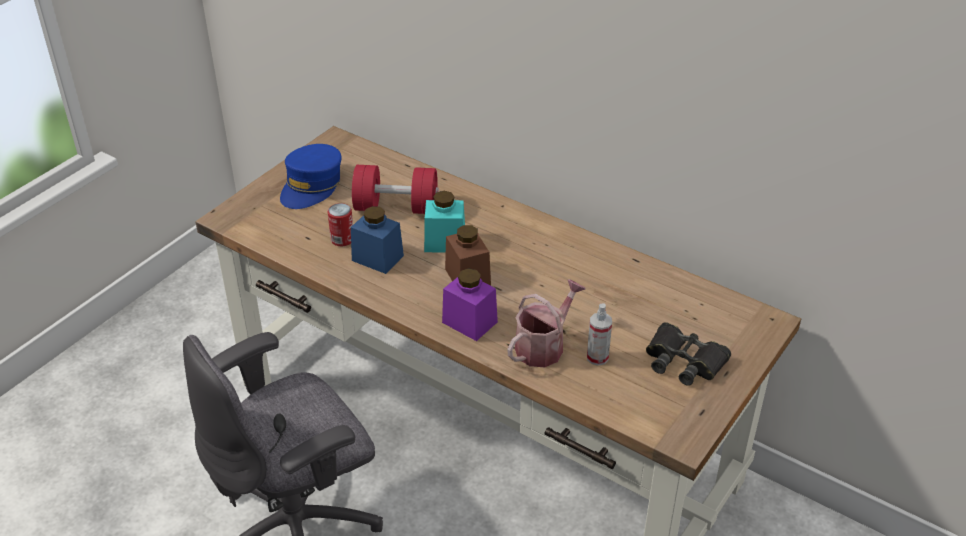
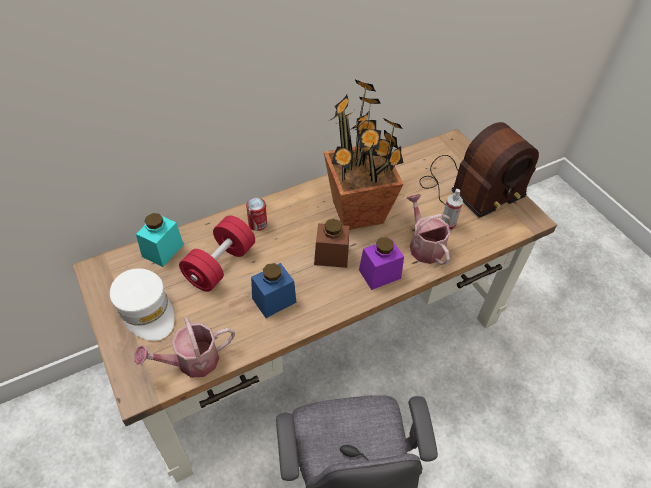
camera: 65 degrees left, 10 degrees up
(273, 234) = (191, 361): none -> watering can
(311, 186) = (146, 310): blue cap -> white cap
(342, 239) = (234, 314): can -> can (257, 224)
(445, 242) = (283, 252): turquoise jar -> turquoise jar (163, 250)
(551, 276) = (358, 213): none -> potted plant
(684, 361) = (469, 189): black binoculars -> radio

